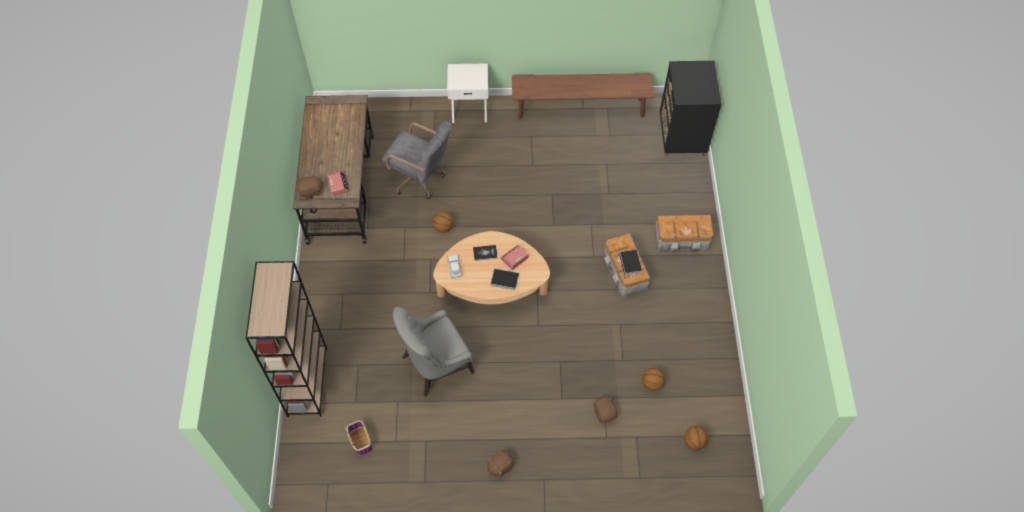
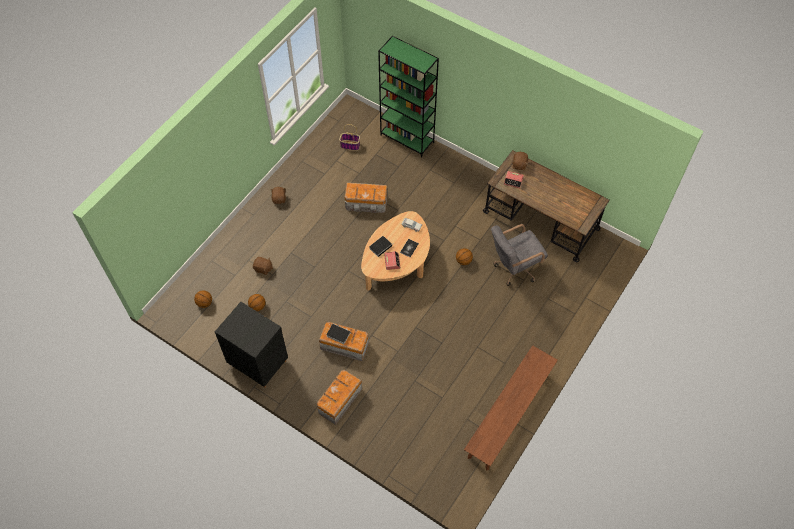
camera: 125 degrees right, 0 degrees up
(307, 381) = (407, 139): beige bookcase -> green bookcase
(436, 364) = (367, 203): grey chair -> storage box
(469, 109) = (560, 337): white nightstand -> none
(681, 137) = (427, 472): black dresser -> black dresser (258, 362)

